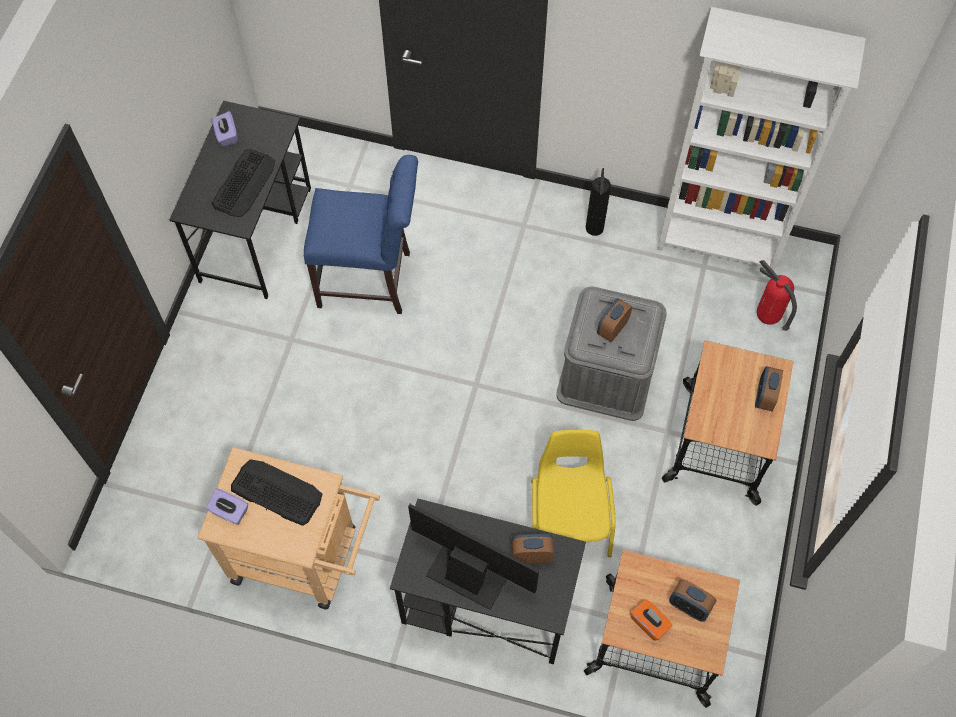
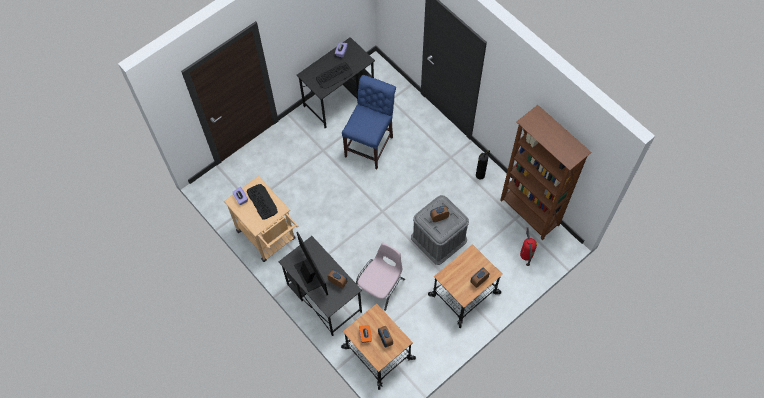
camera: 35 degrees right, 0 degrees up
(370, 280) = (370, 144): blue chair -> blue chair turned 105 degrees counterclockwise
(569, 516) = (380, 285): yellow chair -> pink chair
(719, 244) = (529, 213): white bookcase -> brown bookcase

